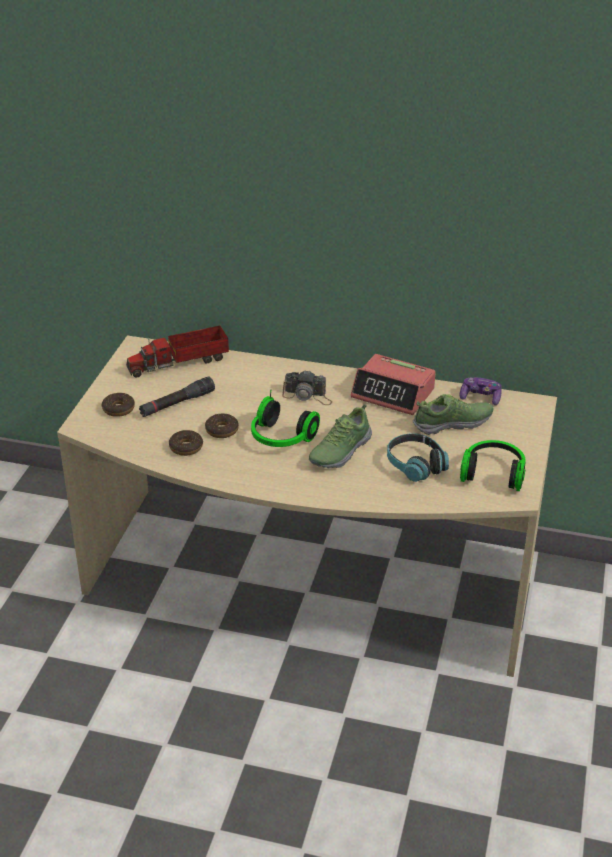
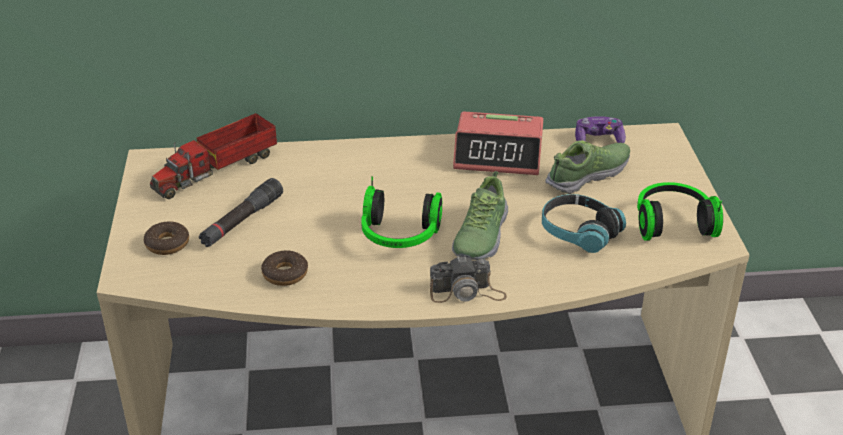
camera: 20 degrees left, 0 degrees up
(222, 430) = (319, 242): donut -> none
(307, 396) = (400, 178): camera -> camera (467, 292)

